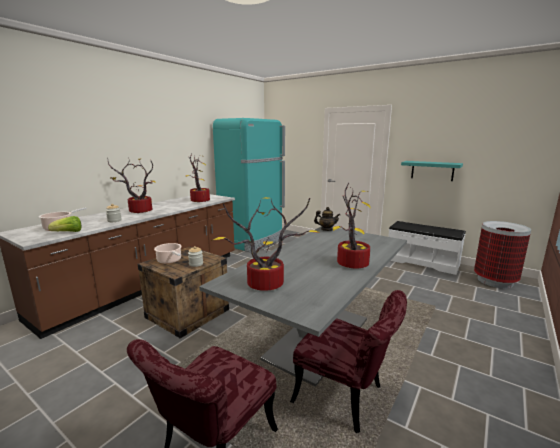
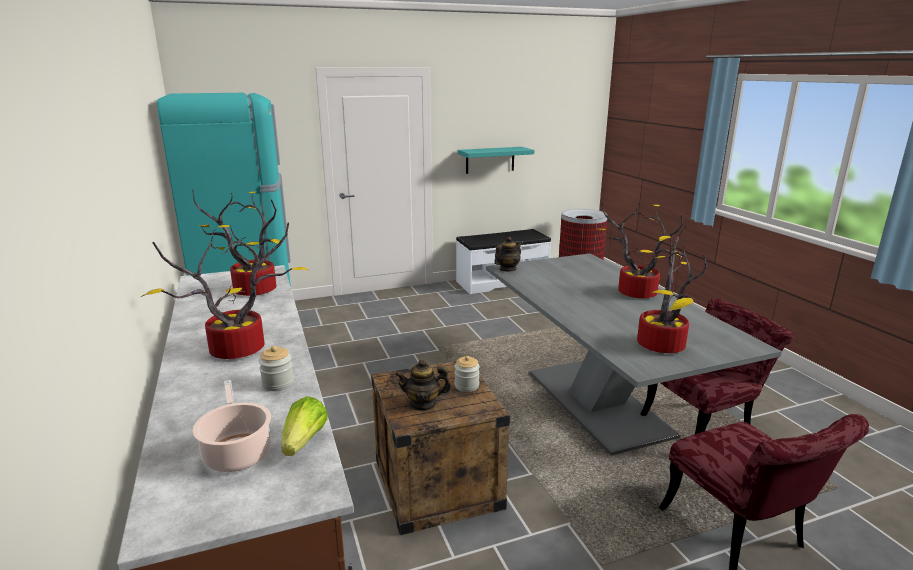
camera: 55 degrees left, 5 degrees up
(170, 261) = (423, 404): cooking pot -> teapot

